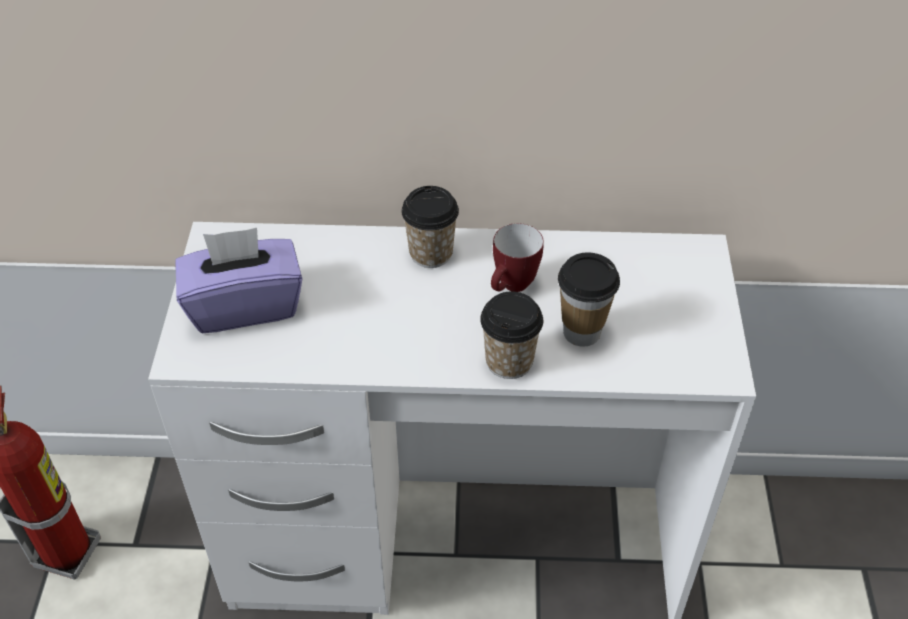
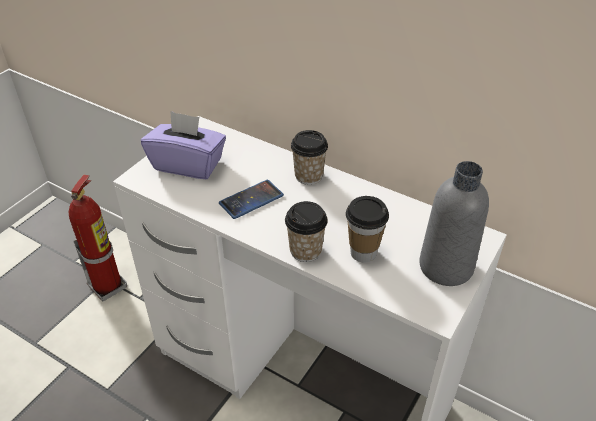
camera: 30 degrees right, 5 degrees down
(380, 320) = (251, 199): none -> phone
(512, 288) = (340, 212): mug -> none
(689, 307) = (446, 266): none -> grey bottle

